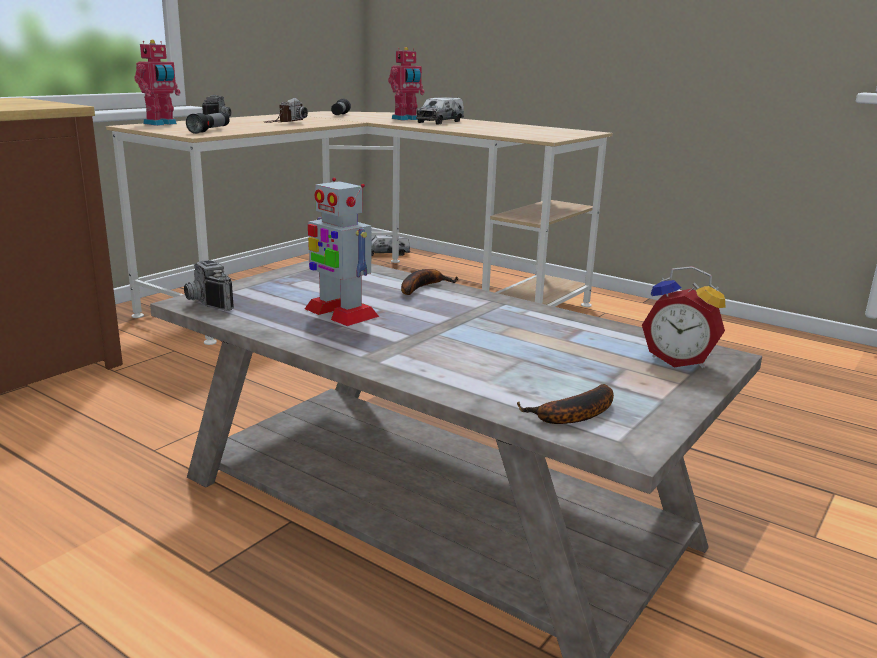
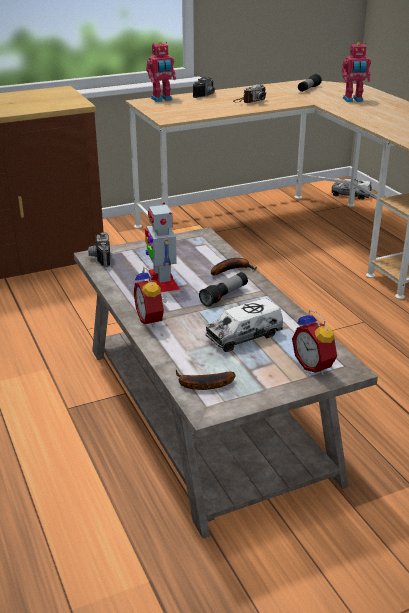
camera: 30 degrees right, 10 degrees up
(210, 130) = (182, 113): flashlight -> flashlight (224, 296)
(384, 355) = (152, 319): none -> alarm clock
(440, 122) = (376, 107): toy truck -> toy truck (244, 336)

